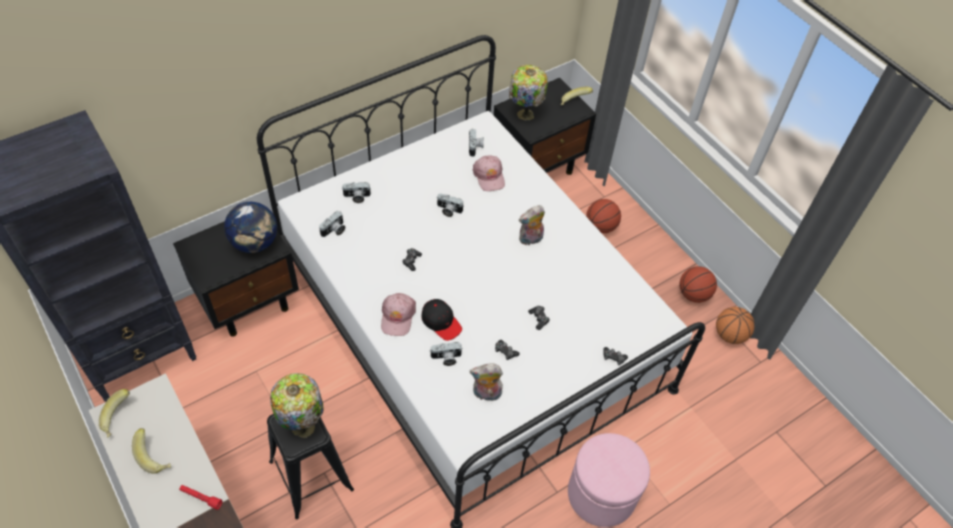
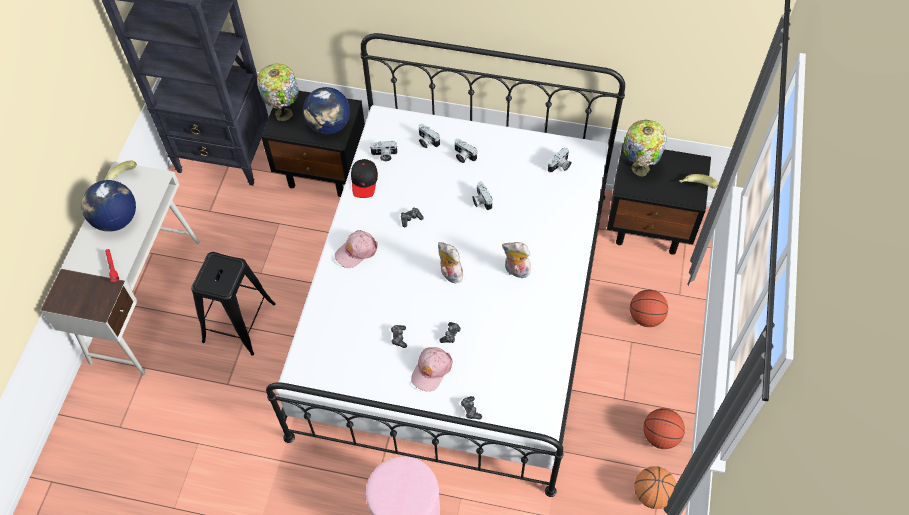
camera: 50 degrees right, 5 degrees up
(155, 456) = (116, 220): banana -> globe
(303, 425) = (223, 275): table lamp -> table lamp (284, 113)
(441, 322) = (380, 279): black cap -> black cap (364, 181)
(446, 358) = (354, 307): camera -> camera (463, 156)
(486, 394) = (351, 355): plush toy -> plush toy (449, 274)
(489, 176) = (543, 197): pink cap -> pink cap (431, 370)

